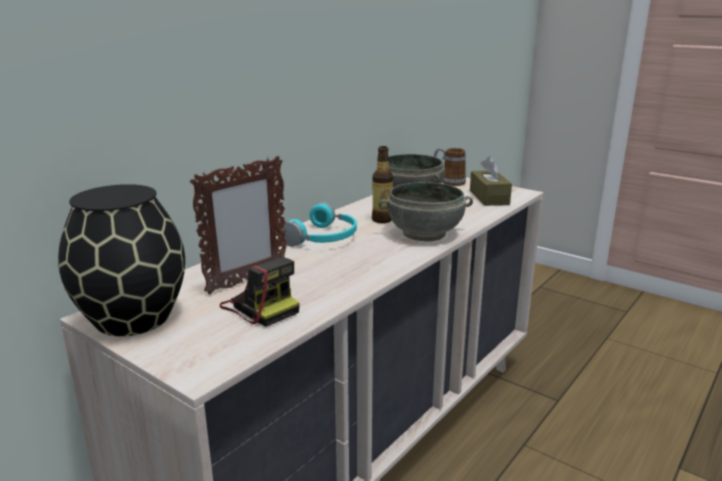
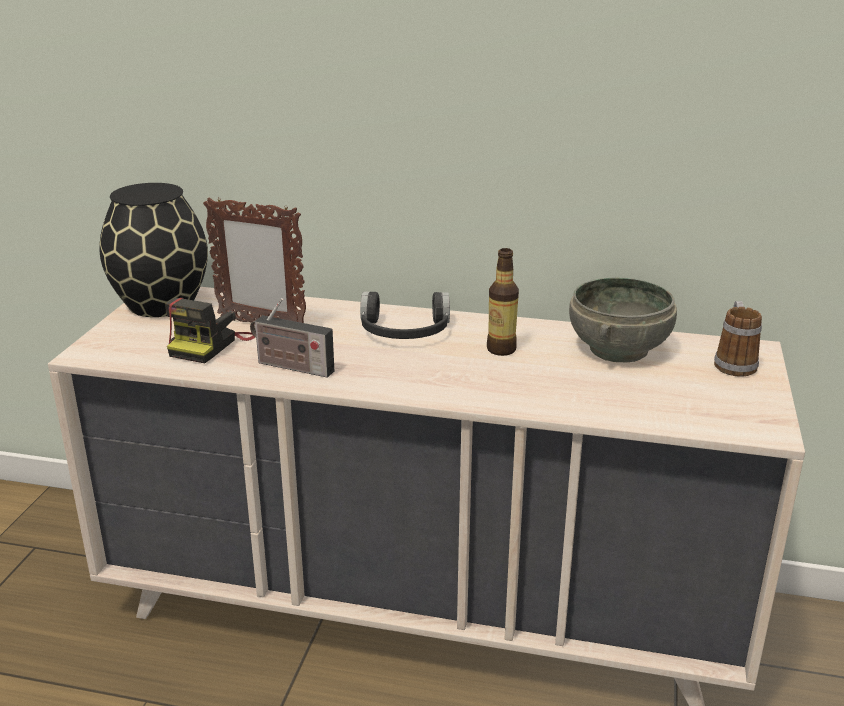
camera: 65 degrees right, 5 degrees up
(324, 238) = (404, 332): turquoise headphones -> black headphones
(340, 281) = (291, 367): none -> radio
(424, 234) = (479, 385): grey bowl -> none
(489, 197) = (697, 406): brown tissue box -> none

